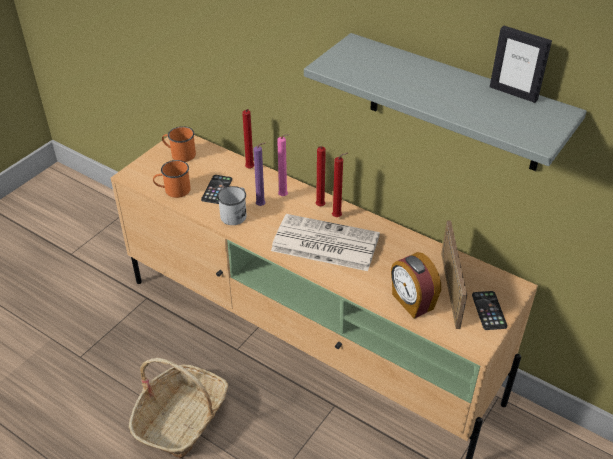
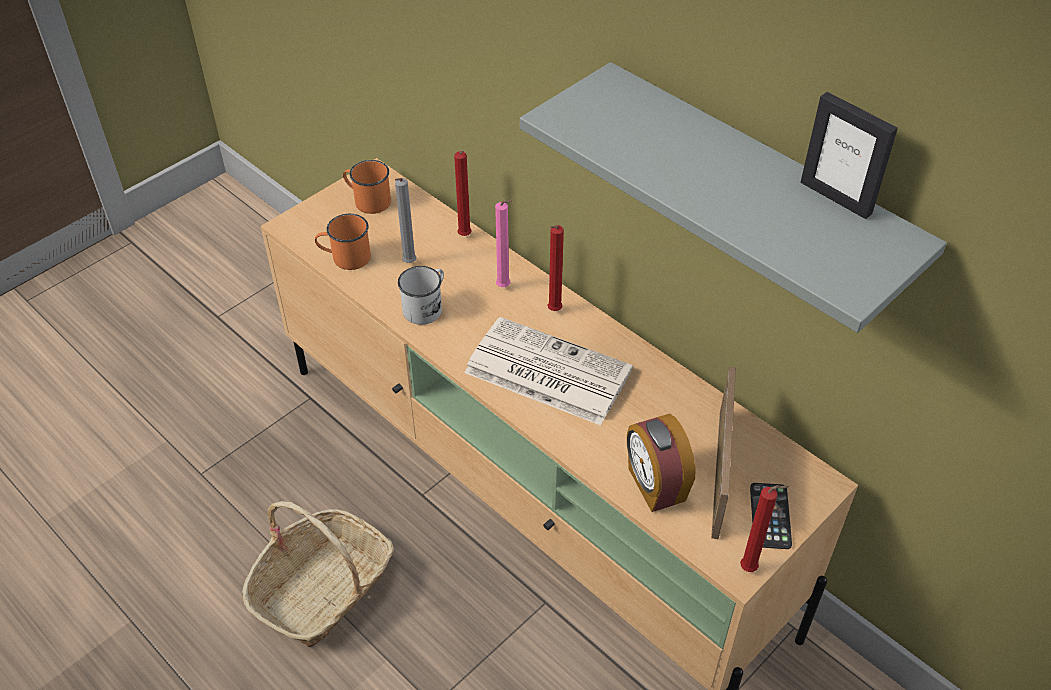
camera: 10 degrees right, 5 degrees up
(217, 189) = (408, 264): phone -> grey candle
(262, 206) = (468, 299): purple candle -> none
(338, 217) = (577, 331): red candle -> red candle (751, 569)

